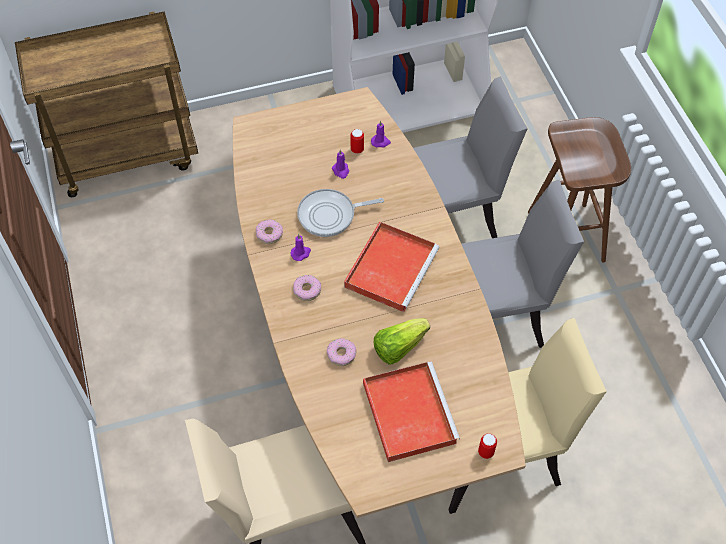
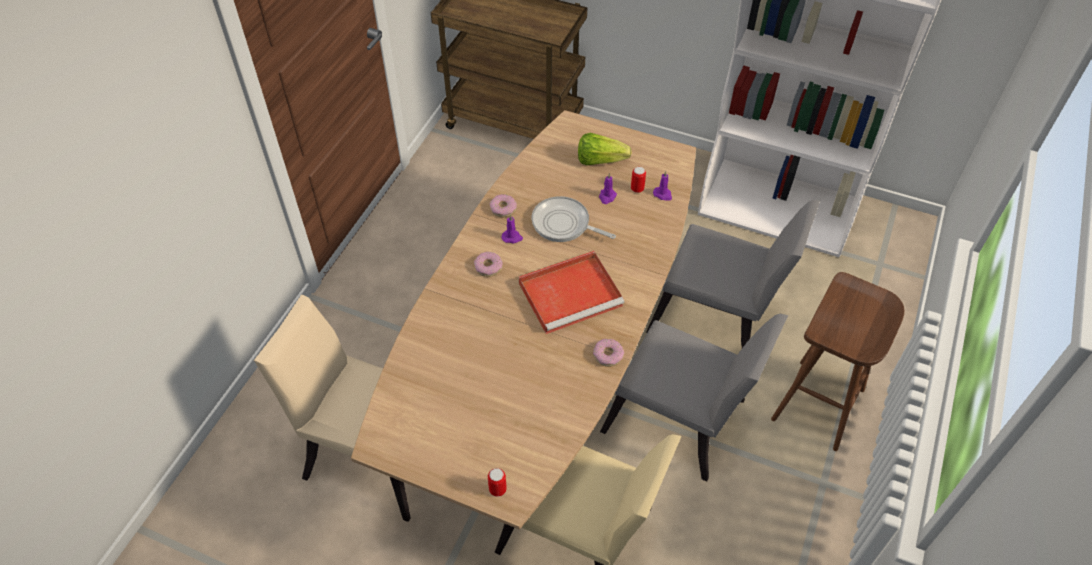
camera: 40 degrees right, 5 degrees down
(341, 354) = (464, 331): donut -> donut (608, 355)
(399, 347) = (514, 357): lettuce -> lettuce (600, 160)
(407, 411) = (469, 410): red tray -> none

